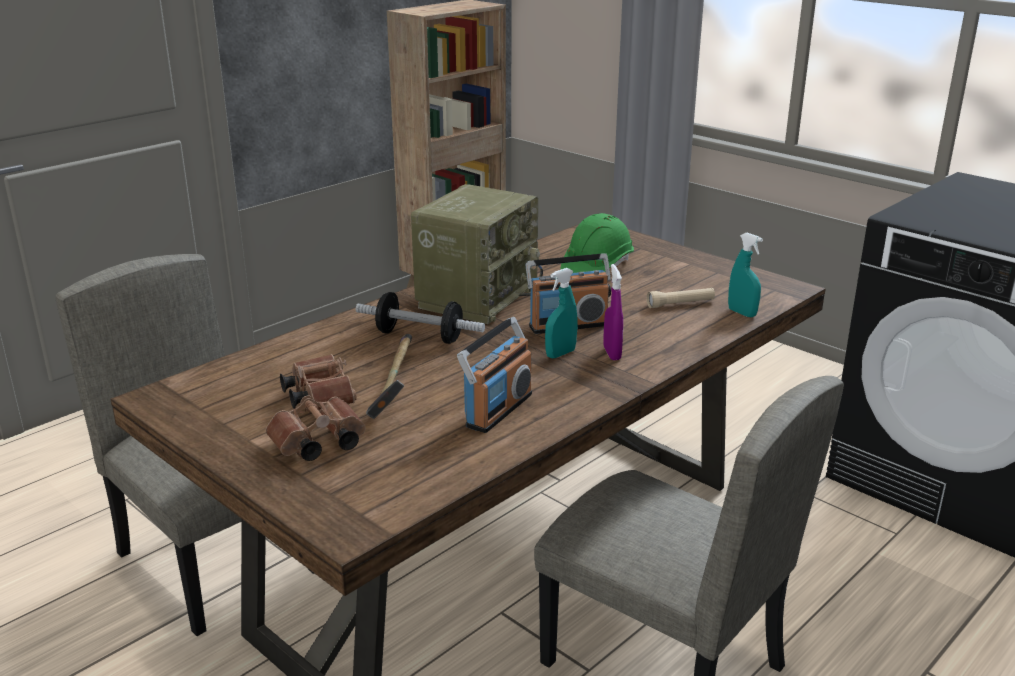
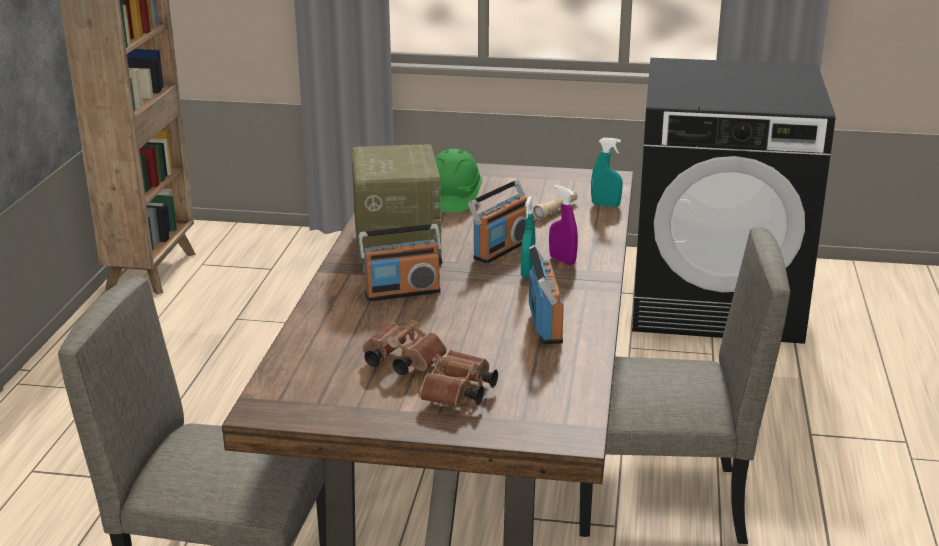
camera: 35 degrees left, 0 degrees up
(394, 387) = (445, 335): hammer -> none
(420, 336) = (402, 292): dumbbell -> radio

